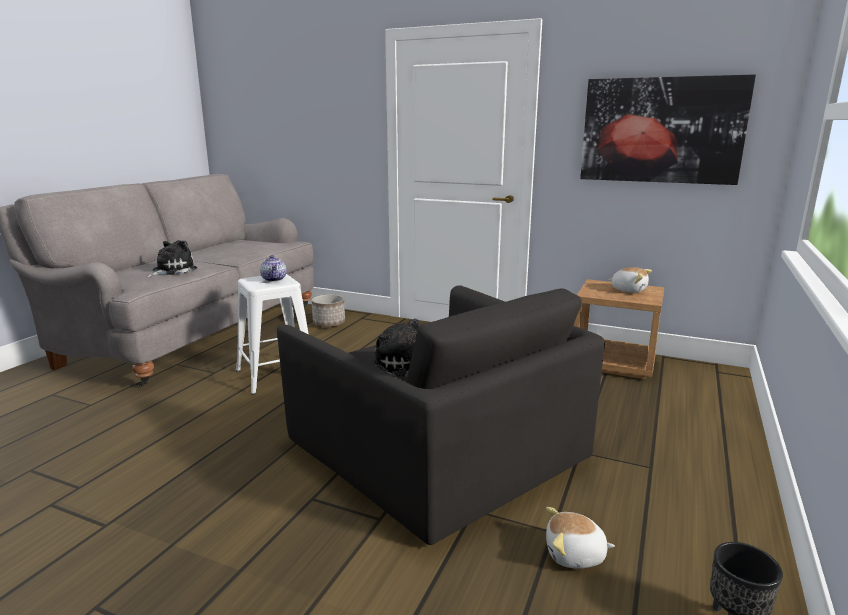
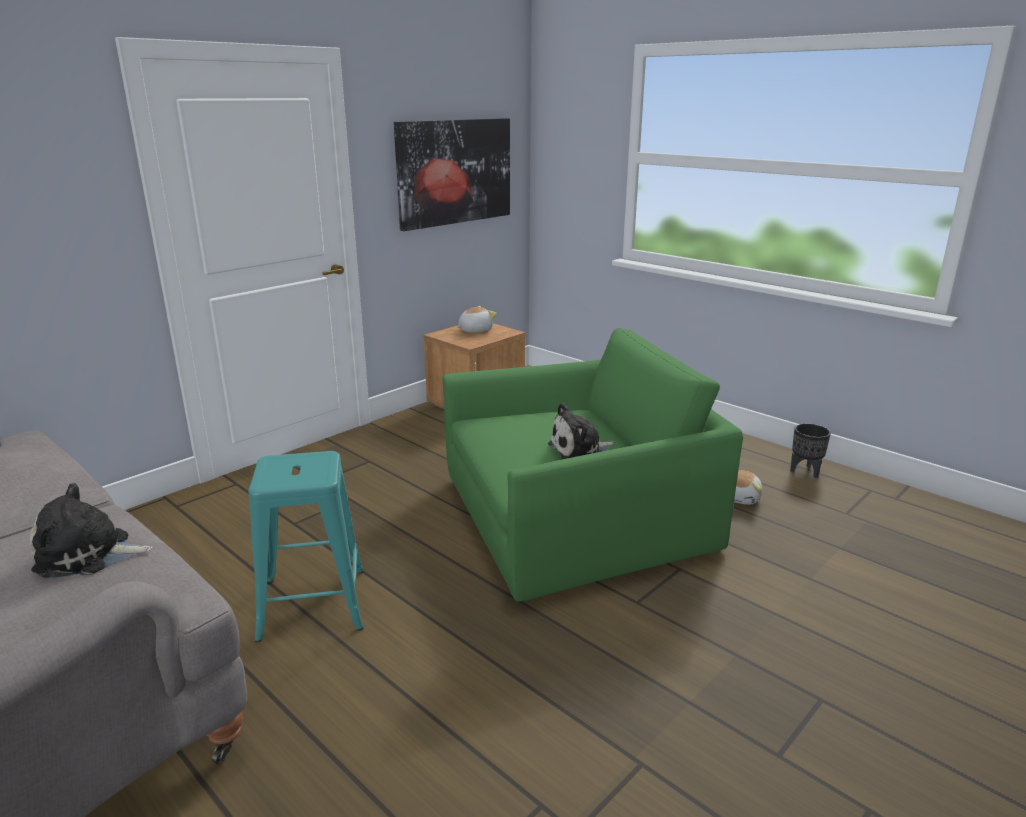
camera: 70 degrees left, 5 degrees up
(172, 270) = (88, 555): plush toy -> plush toy turned 60 degrees counterclockwise
(274, 279) = (295, 464): teapot -> none
(276, 375) = (313, 603): white stool -> turquoise stool
(329, 323) = (162, 535): planter -> none
(439, 446) = (576, 517): black armchair -> green armchair

